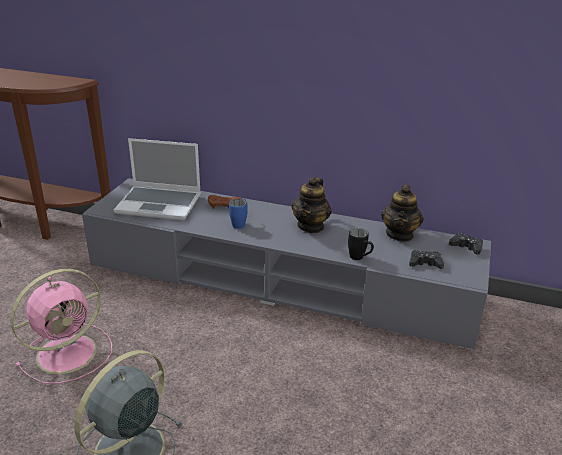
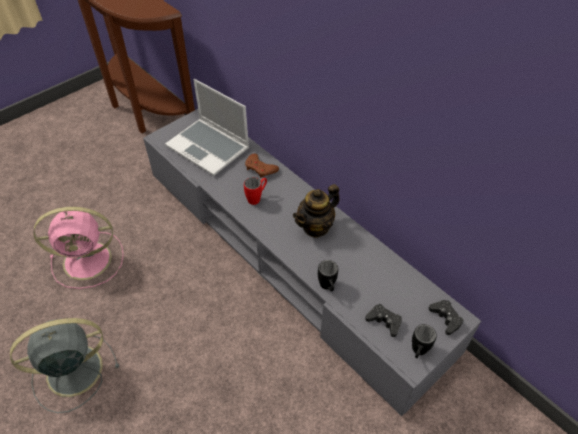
camera: 30 degrees right, 20 degrees up
(240, 223) = (257, 198): blue mug -> red mug
(400, 234) = (392, 272): teapot -> none
(468, 272) = (417, 352): none -> black mug

